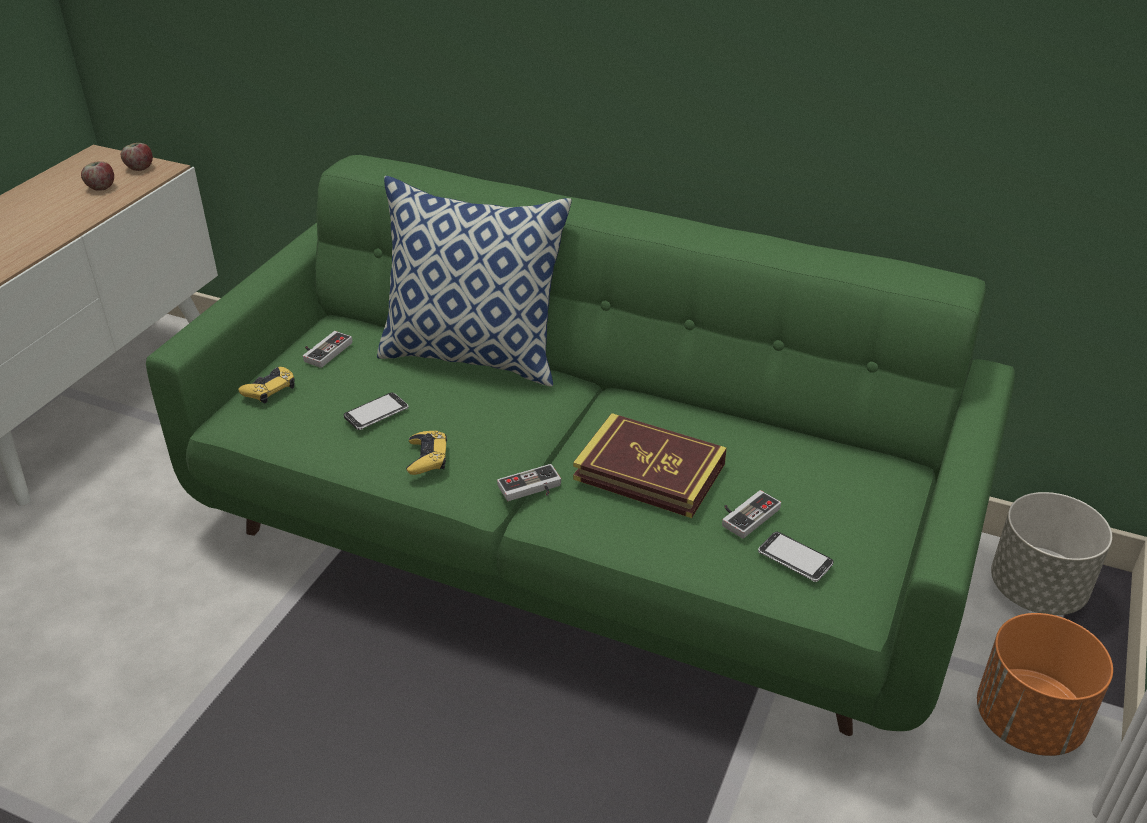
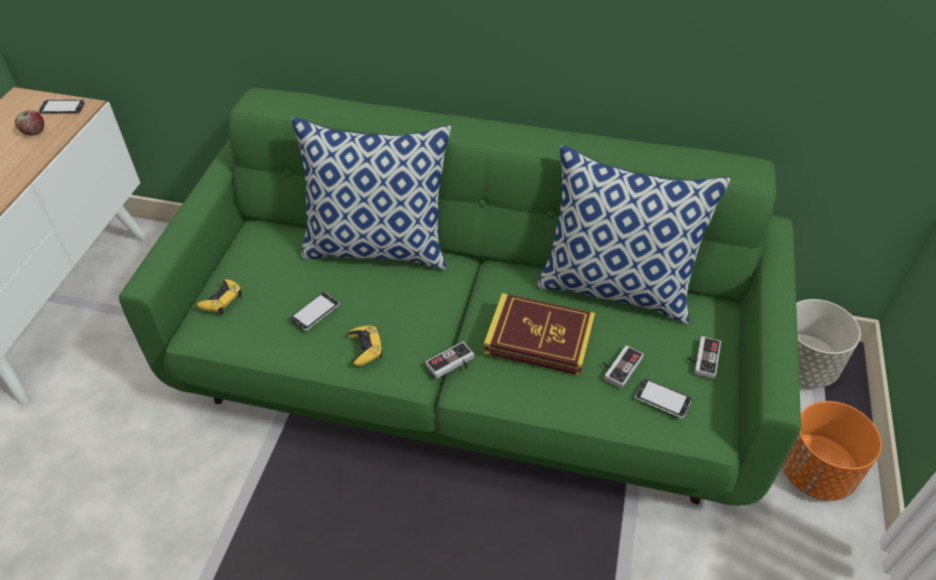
camera: 10 degrees left, 10 degrees up
(140, 168) = (62, 108): apple -> phone
(324, 350) = (257, 257): game controller -> game controller (702, 358)
(767, 431) = (616, 288): none -> pillow

